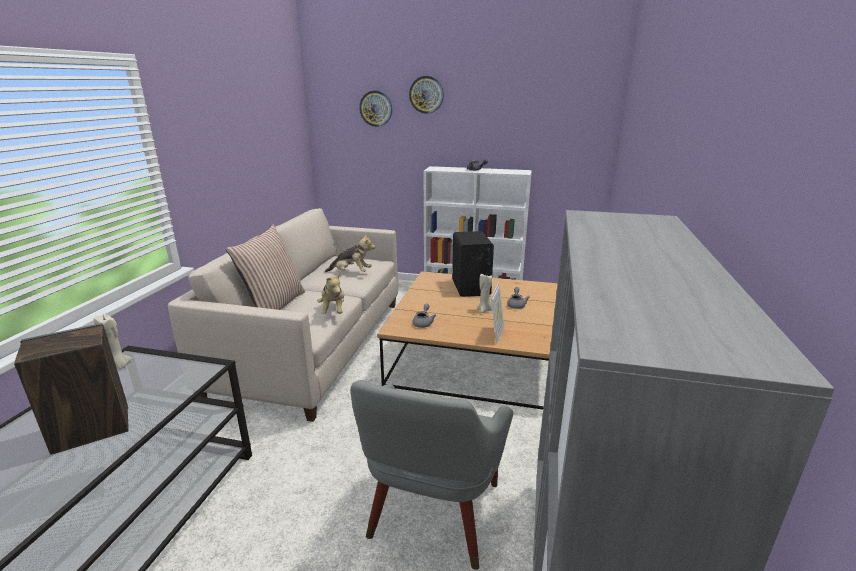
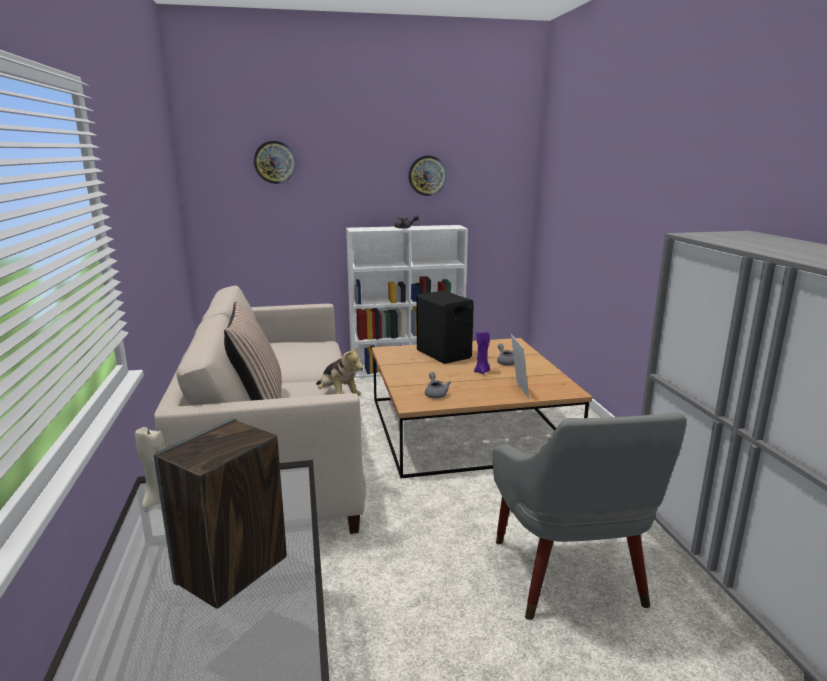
camera: 25 degrees left, 5 degrees down
(351, 273) = (309, 356): plush toy -> none
(426, 94) = (338, 145): wall clock -> wall clock (427, 175)
(484, 310) = (482, 372): beige candle -> purple candle

